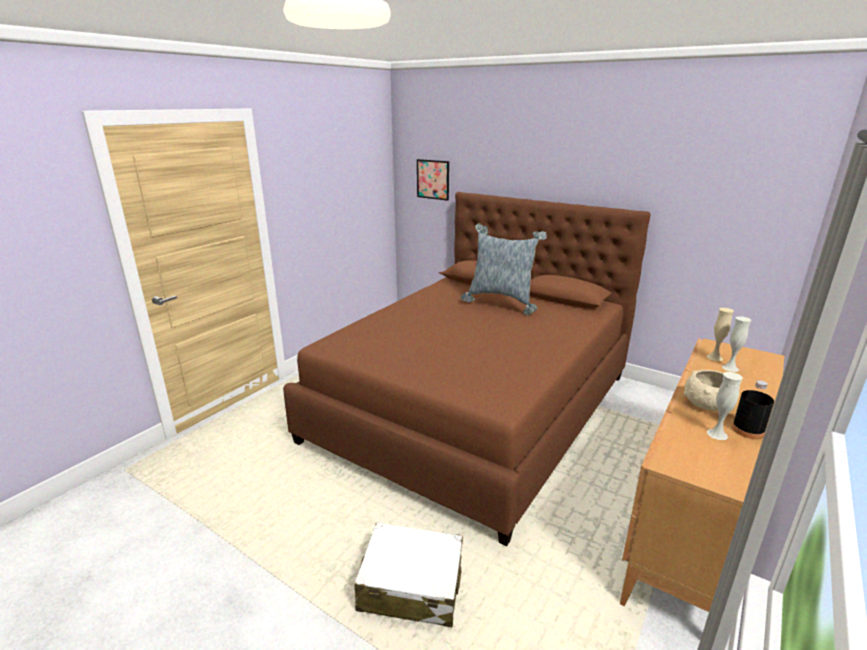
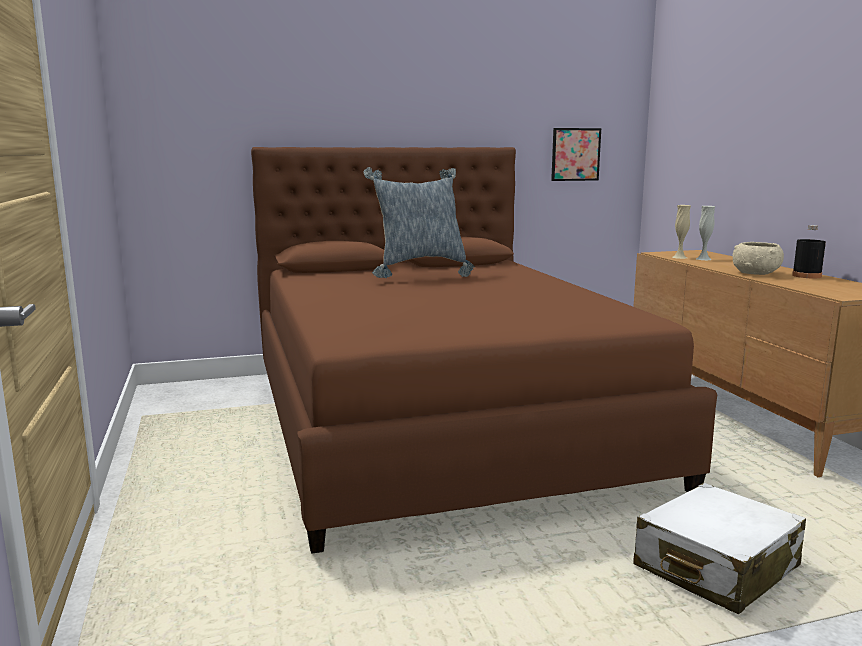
camera: 50 degrees left, 10 degrees down
(433, 179) = (198, 133): picture -> picture (575, 154)
(717, 434) = (805, 281): white vase -> none

